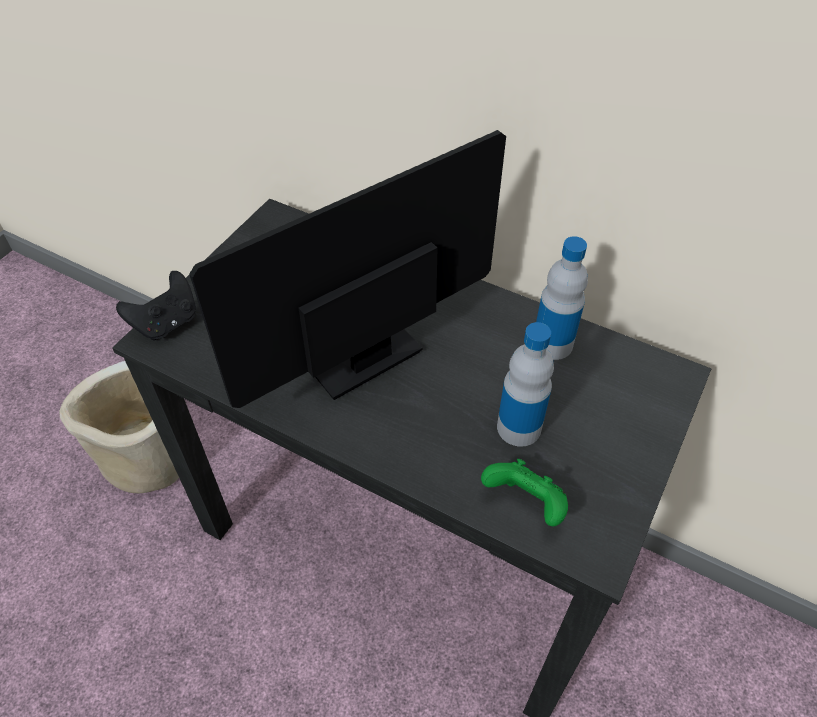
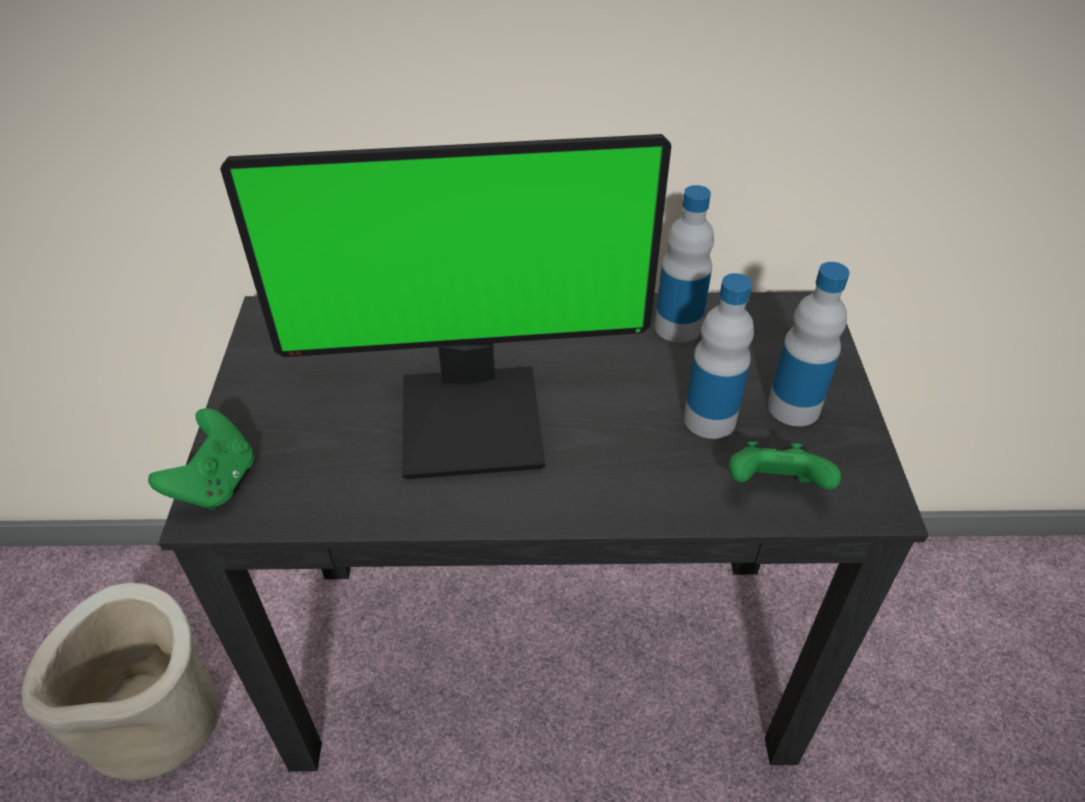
camera: 30 degrees left, 5 degrees down
(167, 323) = (216, 483): black game controller -> green game controller
(352, 349) = (473, 416): monitor -> monitor turned 120 degrees counterclockwise
(593, 448) = (793, 407): none -> bottle

